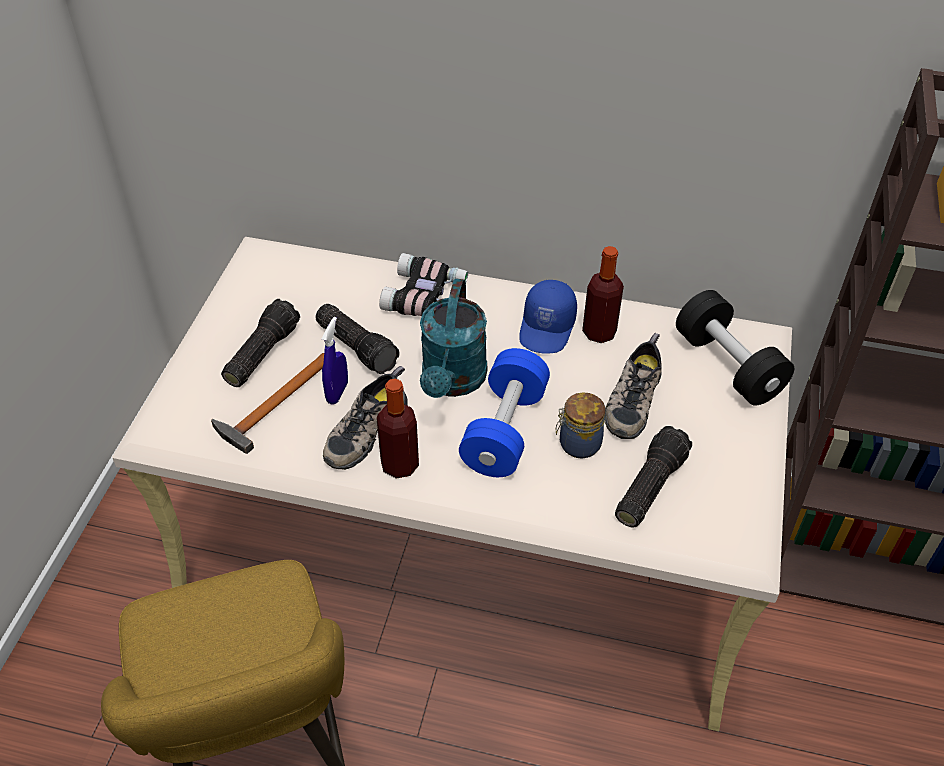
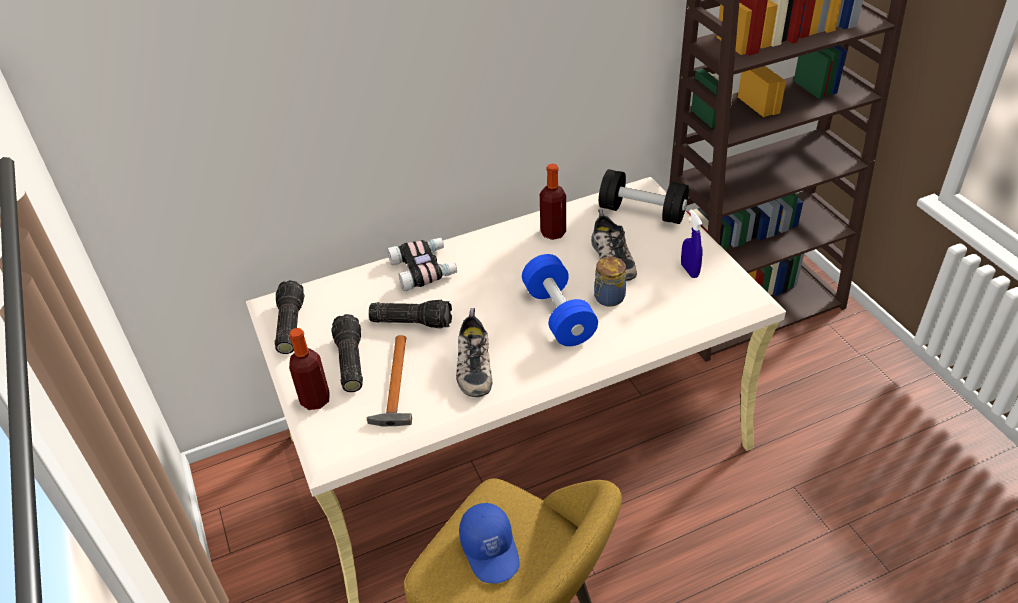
camera: 35 degrees left, 5 degrees down
(337, 393) = (430, 355): blue spray bottle -> blue spray bottle (689, 270)
(399, 465) = (518, 371): bottle -> bottle (315, 400)
(452, 382) = (497, 307): turquoise watering can -> none
(548, 328) = (520, 246): blue cap -> blue cap (491, 550)
(648, 485) = (669, 296): flashlight -> flashlight (289, 325)

